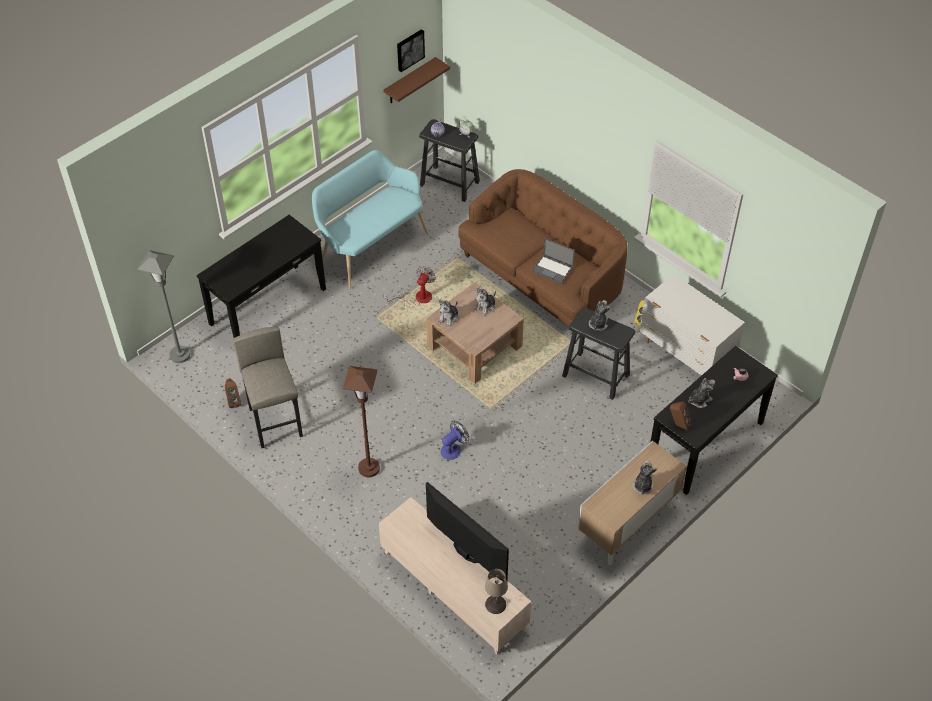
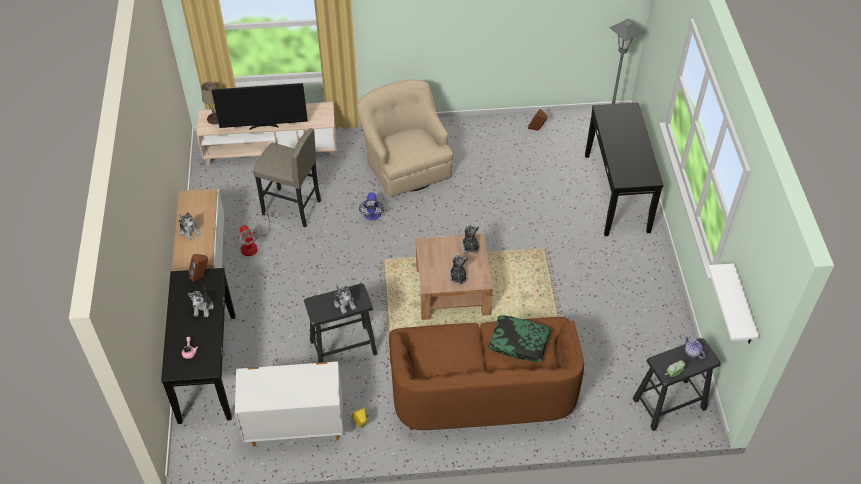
camera: 130 degrees right, 0 degrees up
(276, 422) = (495, 140): grey stool -> grey stool (291, 208)
(369, 468) = (406, 164): brown floor lamp -> beige armchair
(370, 246) = (631, 293): turquoise bench -> none
(409, 49) = (755, 278): picture -> none
(410, 81) = (743, 307): brown shelf -> white shelf
(417, 298) = (540, 286): fan -> fan (252, 244)
(510, 235) = (519, 342): none -> pillow
(553, 269) = (448, 343): laptop -> none

